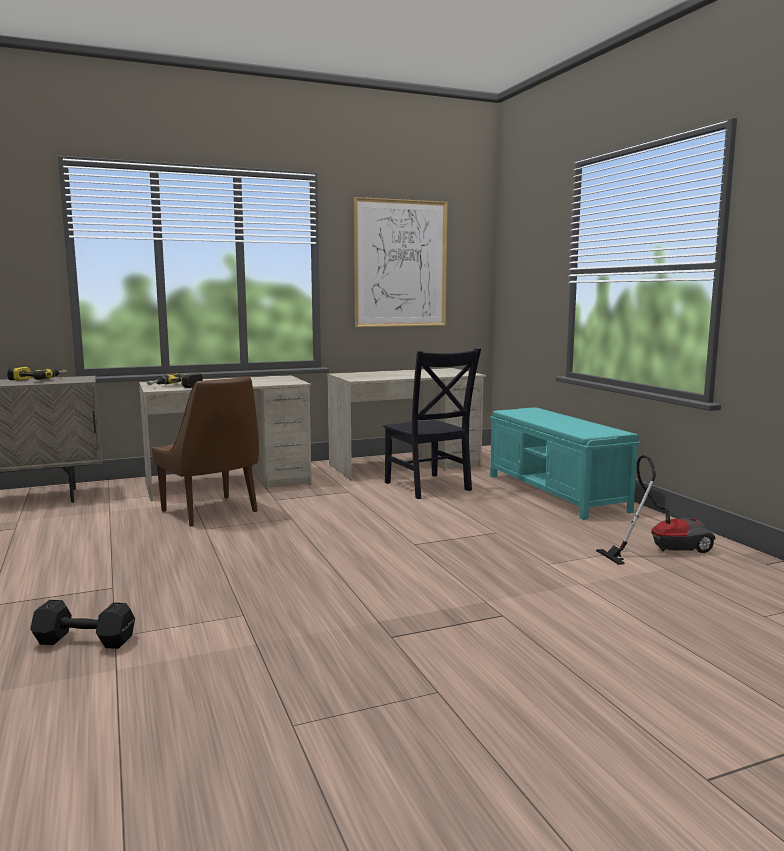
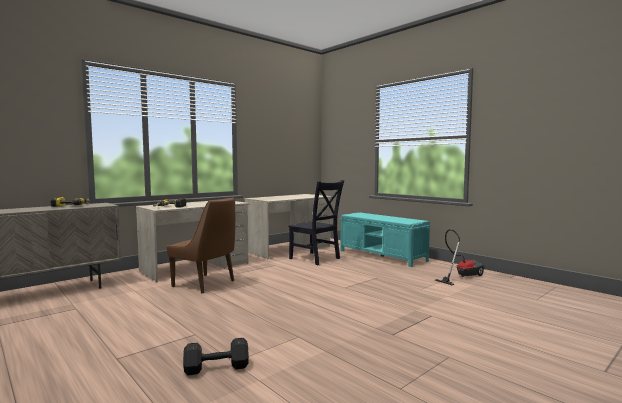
camera: 20 degrees left, 5 degrees down
(400, 264) = (277, 136): picture -> none

